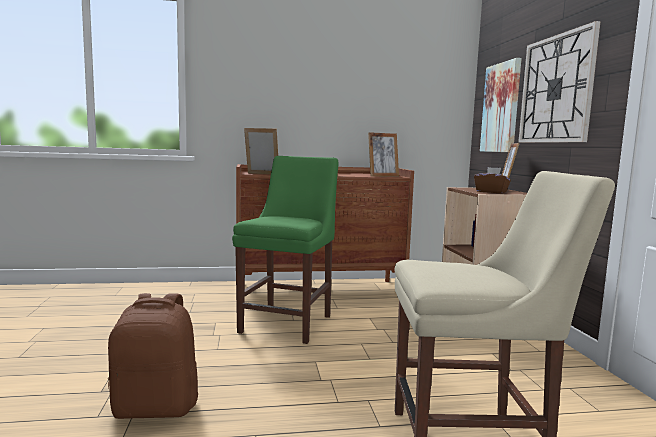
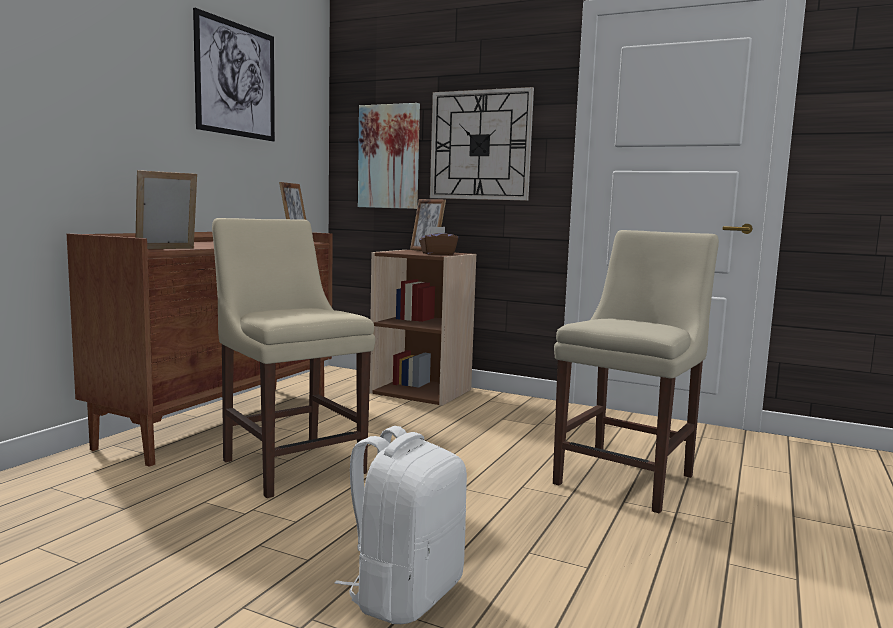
camera: 55 degrees left, 0 degrees up
(156, 408) = (405, 594): brown backpack -> white backpack
(289, 322) = (291, 464): green chair -> beige chair
(374, 64) = (236, 80): none -> picture

